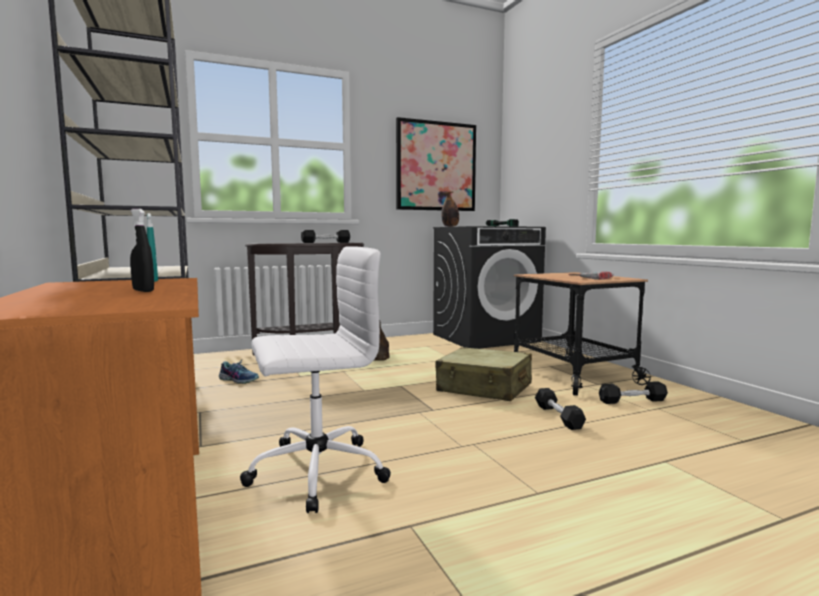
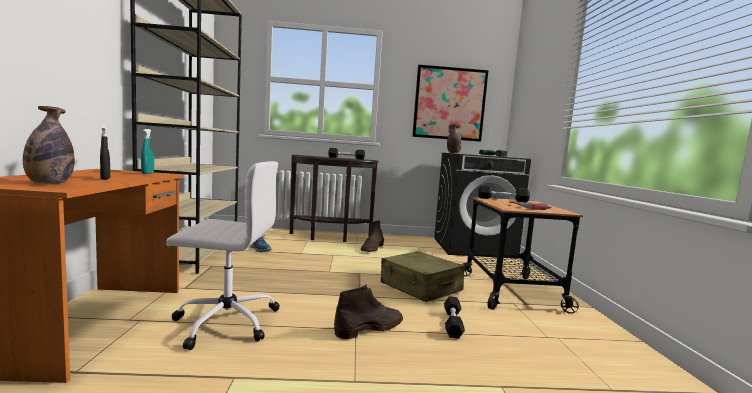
camera: 20 degrees right, 0 degrees up
(113, 302) = (49, 183): none -> bottle
(486, 439) = (370, 328): none -> brown boot
(632, 401) = (540, 325): black dumbbell -> black dumbbell (502, 199)

